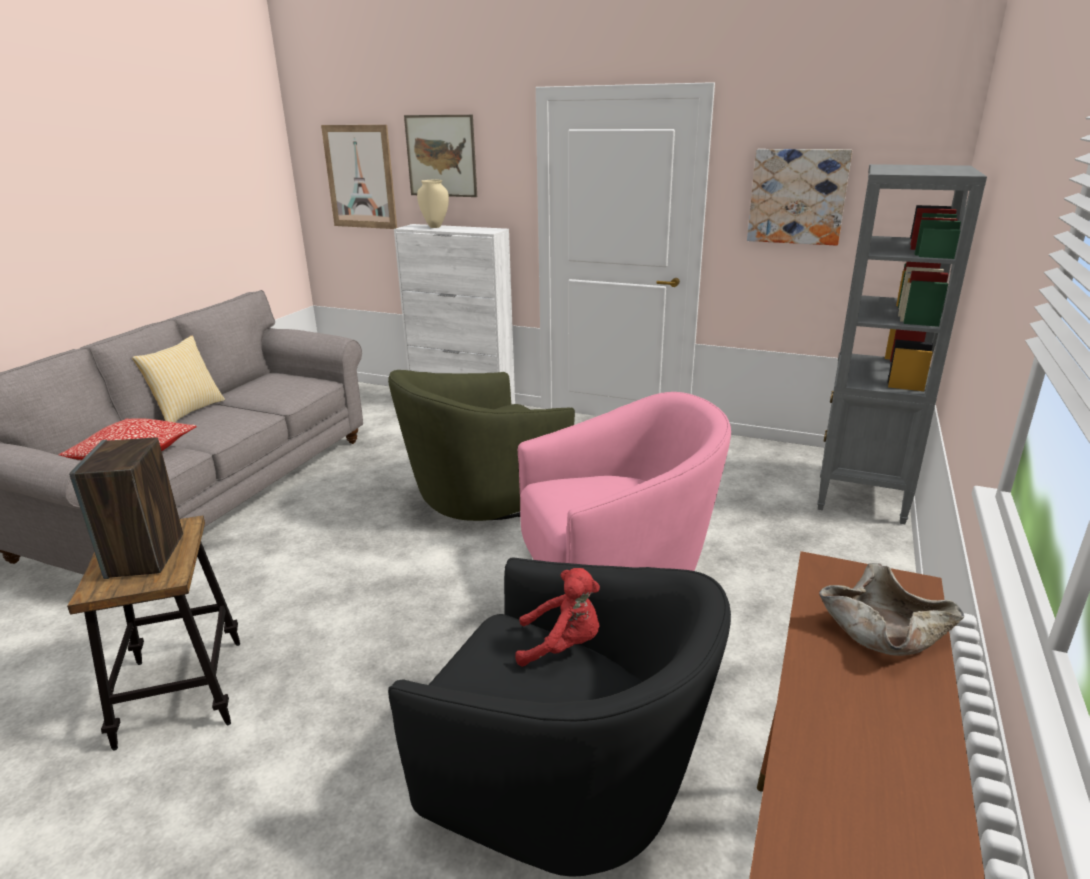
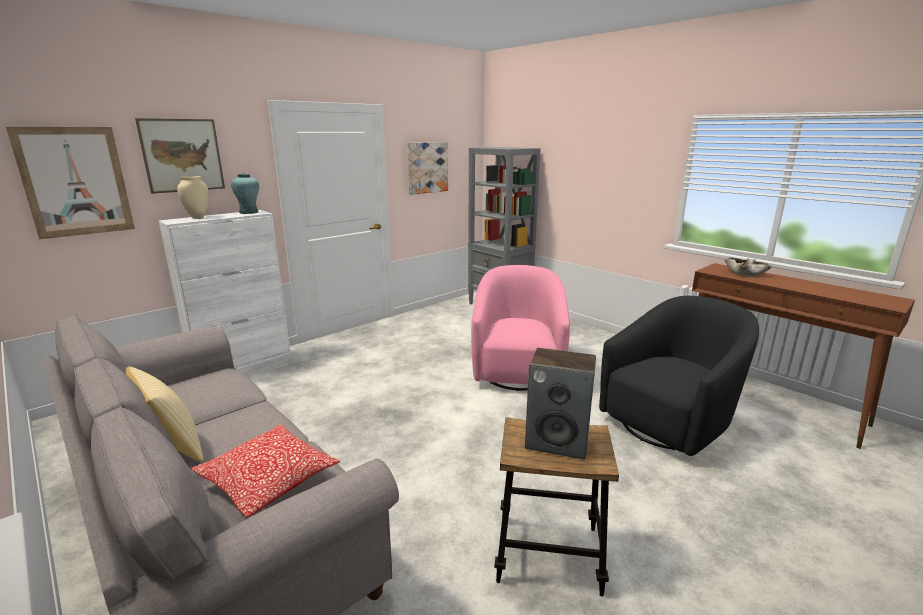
camera: 65 degrees left, 5 degrees down
(484, 498) = (401, 388): green armchair -> none
(485, 229) = (248, 212): none -> turquoise vase
(562, 646) = (654, 358): red plush toy -> none

